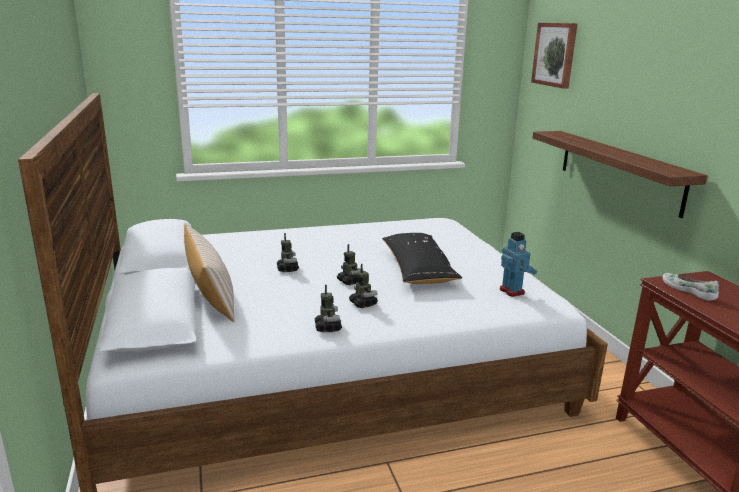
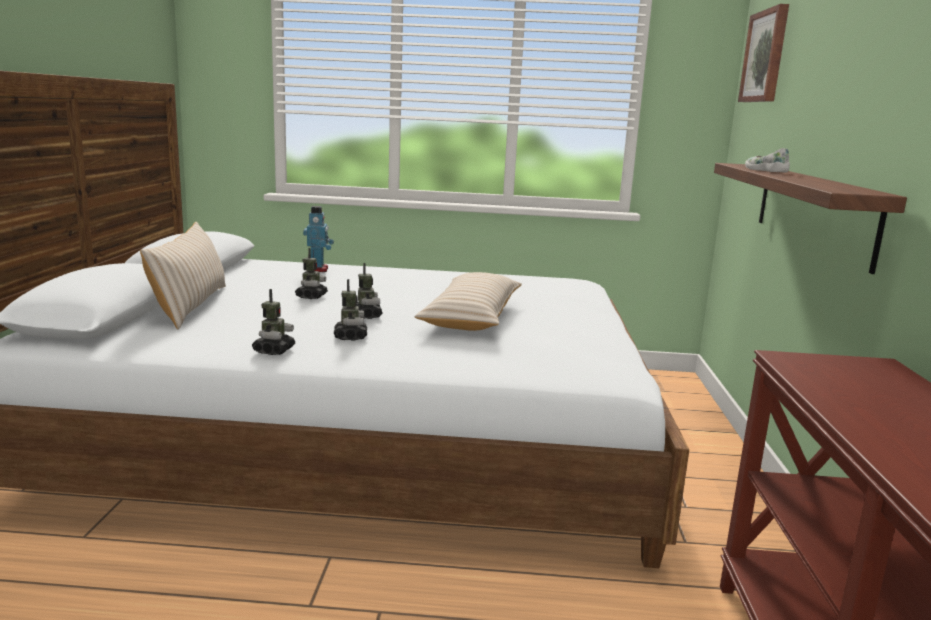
camera: 20 degrees right, 5 degrees down
(418, 269) = (472, 317): black pillow -> beige pillow
(512, 291) = (569, 353): toy robot -> toy robot (318, 269)
(688, 290) = (819, 372): white shoe -> white shoe (766, 170)

